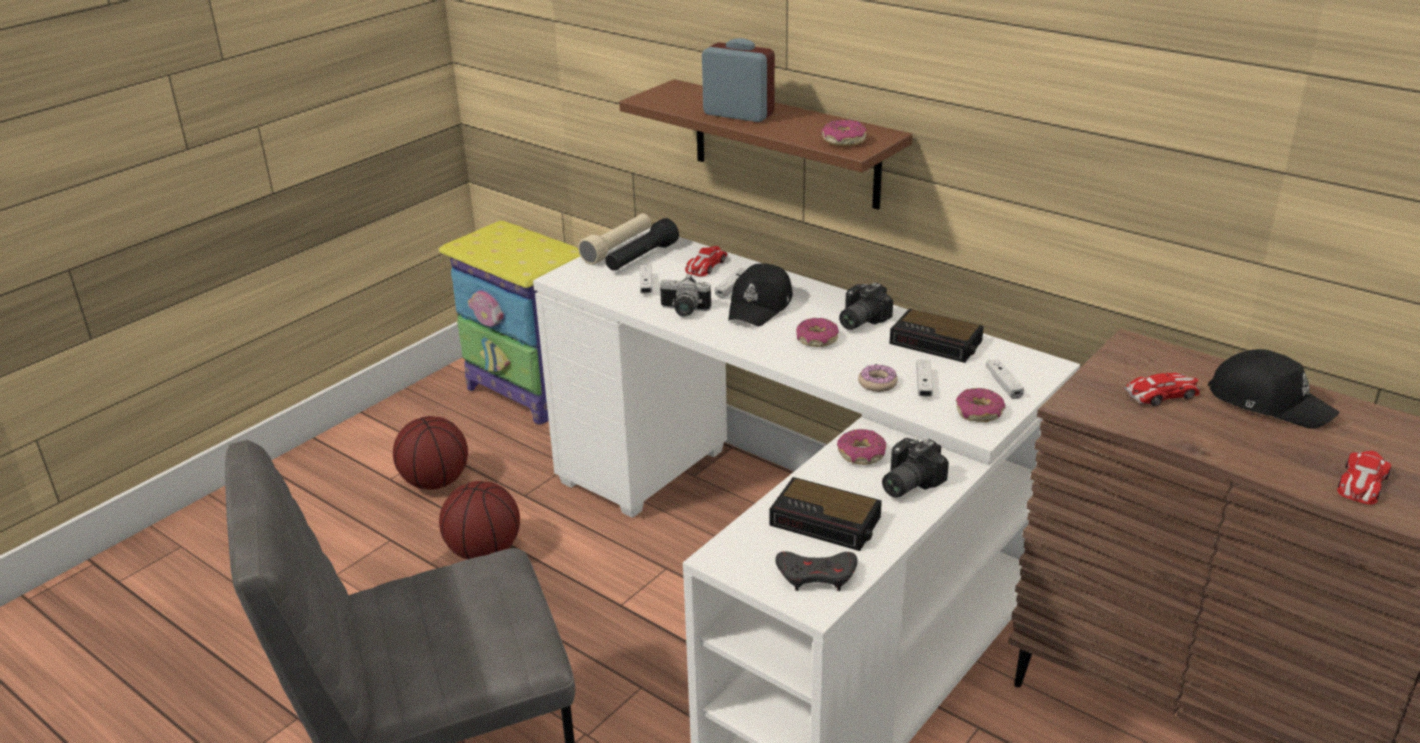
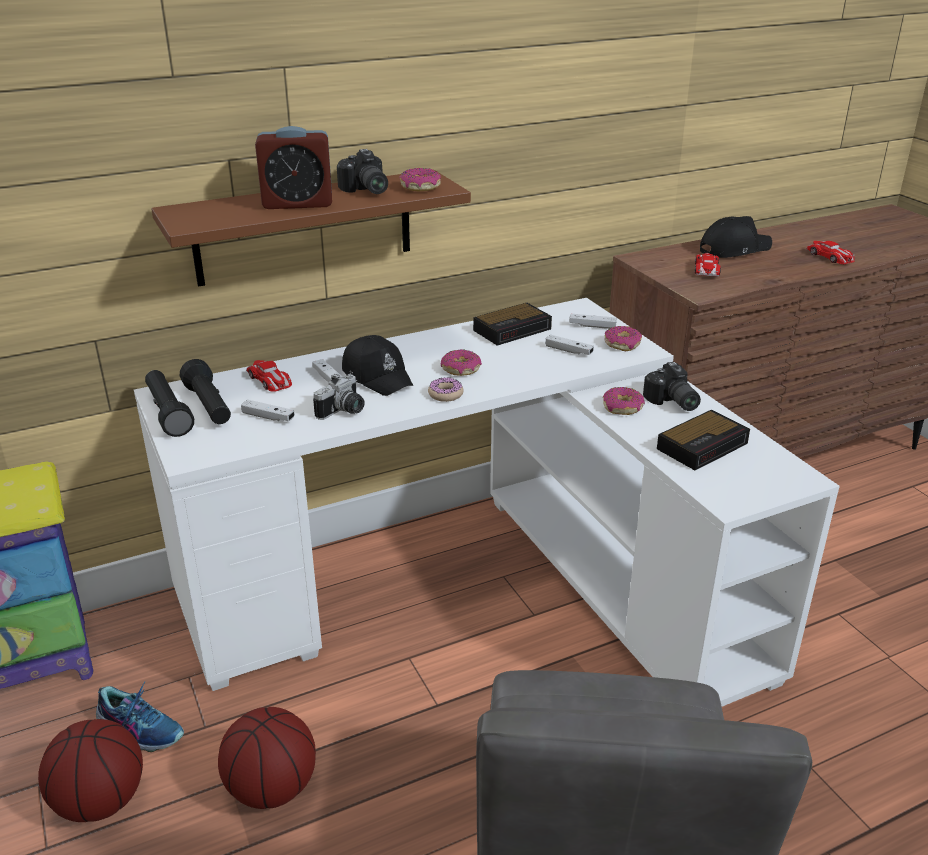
camera: 65 degrees left, 0 degrees up
(506, 468) = (141, 728): none -> shoe
(618, 248) = (168, 413): beige flashlight -> black flashlight
(738, 114) = (297, 204): alarm clock -> alarm clock turned 150 degrees counterclockwise
(817, 575) = (770, 468): grey game controller -> none
(858, 320) = (448, 346): camera -> camera (365, 190)
(877, 383) = (551, 366): donut -> donut (445, 394)

